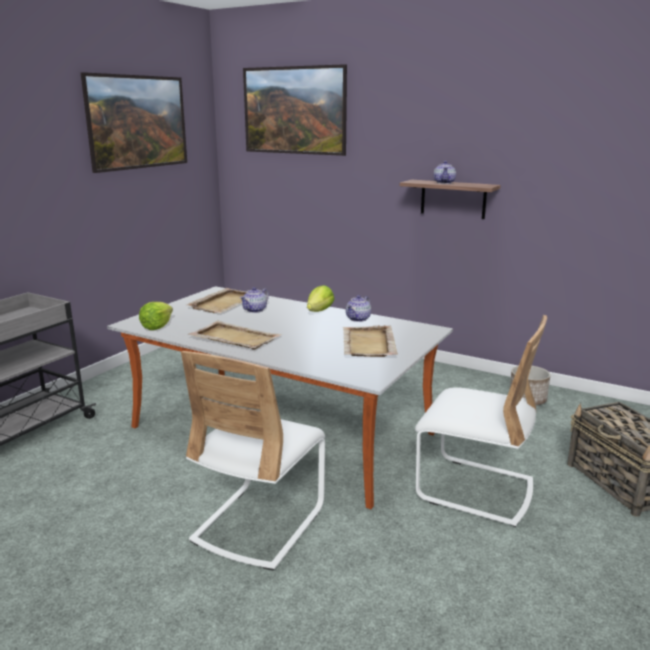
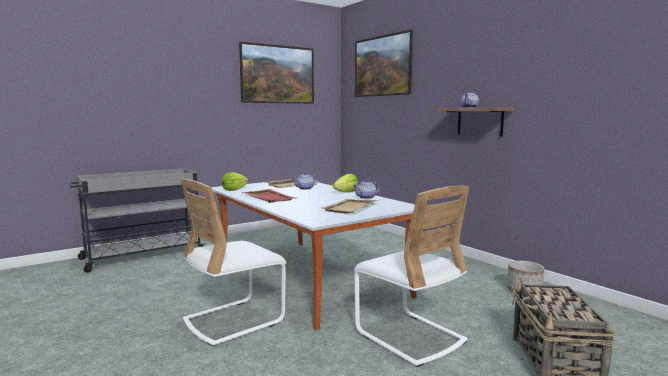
camera: 25 degrees right, 10 degrees down
(234, 338) = (268, 197): beige tray -> red tray

